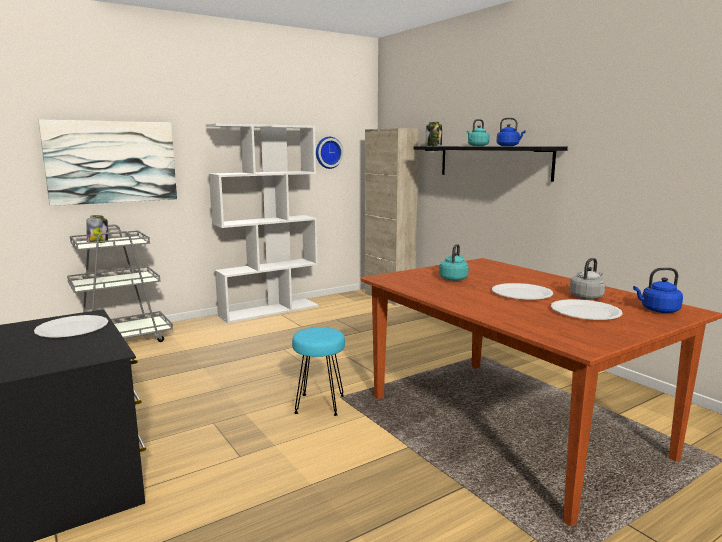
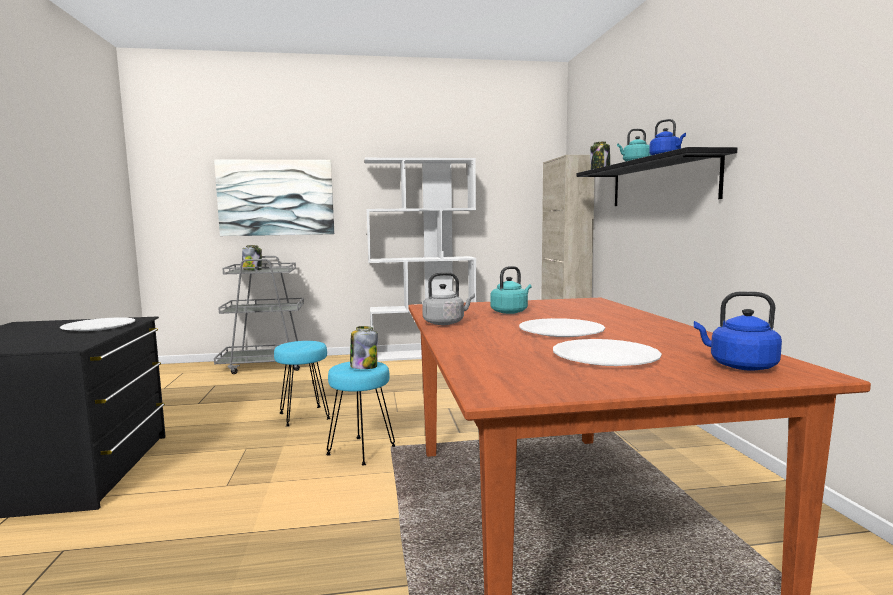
camera: 25 degrees right, 5 degrees down
(230, 385) = (304, 416): none -> turquoise stool
(324, 333) = (363, 367): none -> jar
(328, 152) = (502, 189): wall clock -> none
(587, 297) = (652, 341): grey kettle -> grey kettle (446, 323)

